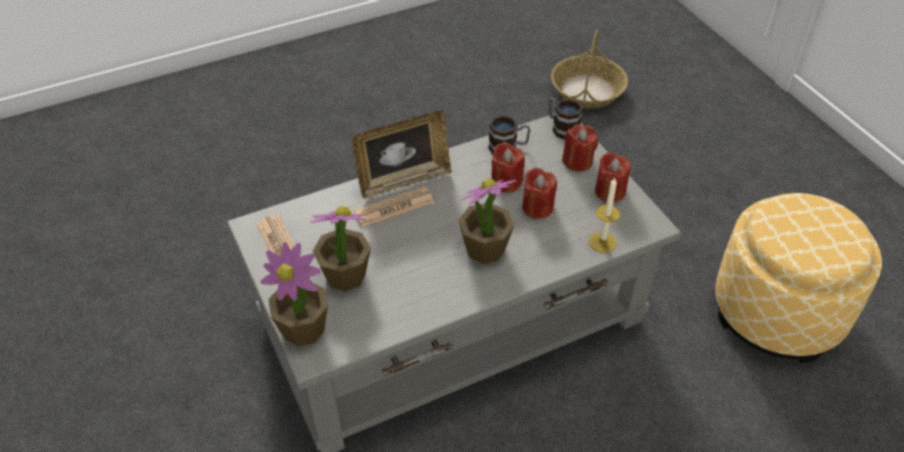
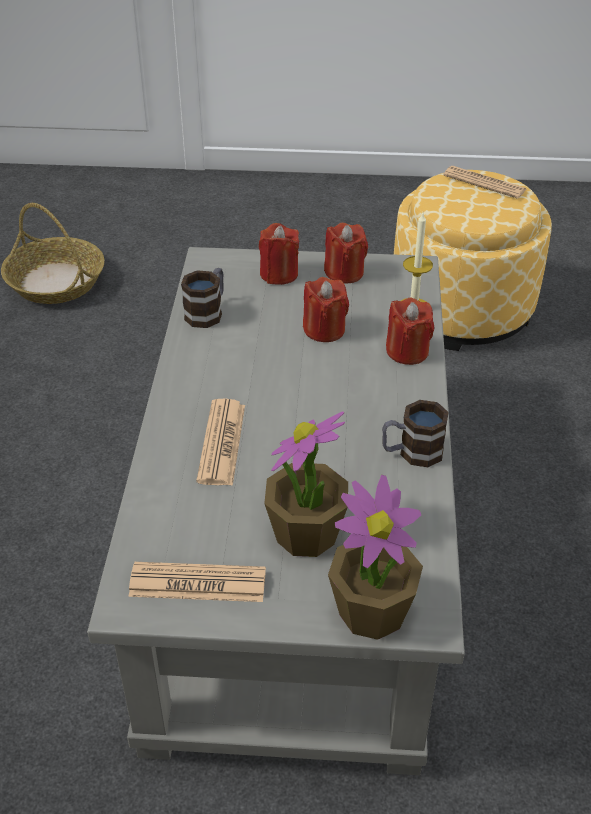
camera: 60 degrees left, 5 degrees down
(403, 180) = (180, 416): picture frame -> none
(485, 249) = (357, 395): potted plant -> none
(506, 182) = (263, 336): red candle -> red candle (407, 351)
(561, 127) = (215, 263): mug -> mug (412, 453)
(837, 228) = (484, 183): none -> newspaper

